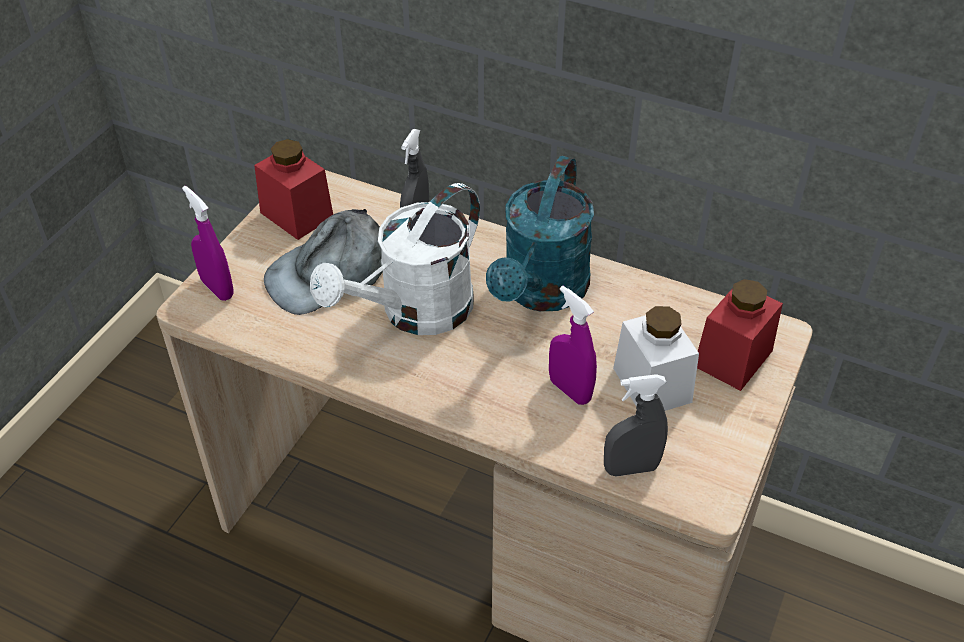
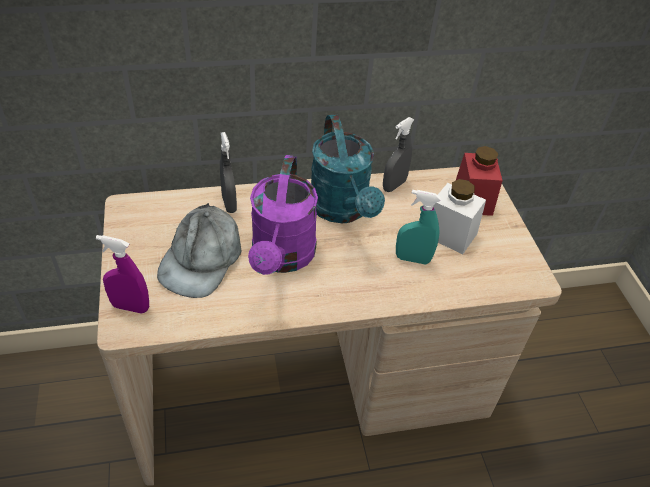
camera: 40 degrees left, 0 degrees up
(297, 215) = (140, 231): red jar -> none
(415, 313) = (282, 258): white watering can -> purple watering can
(569, 390) = (412, 259): purple spray bottle -> turquoise spray bottle
(631, 468) = (484, 285): grey spray bottle -> grey spray bottle (394, 185)

